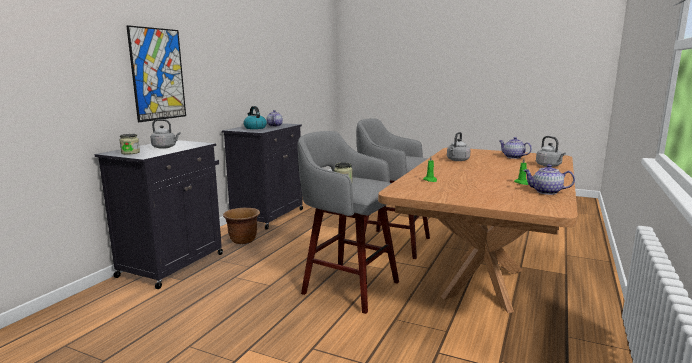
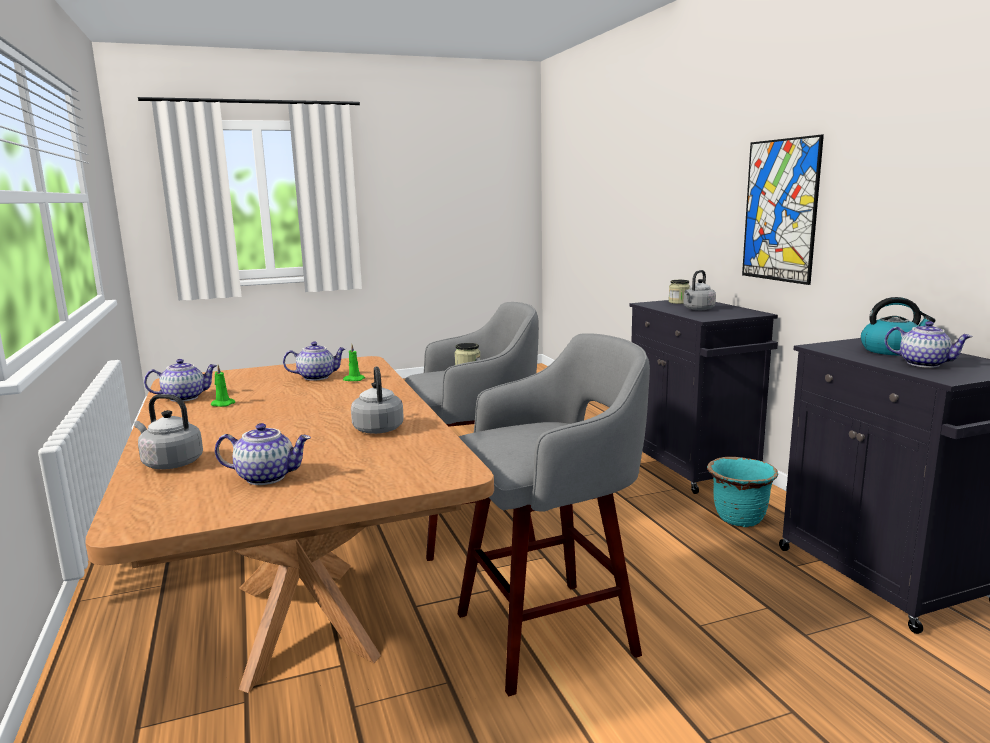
camera: 135 degrees right, 0 degrees up
(243, 240) = (738, 518): brown planter -> turquoise planter
(448, 187) = (317, 377): none -> teapot

